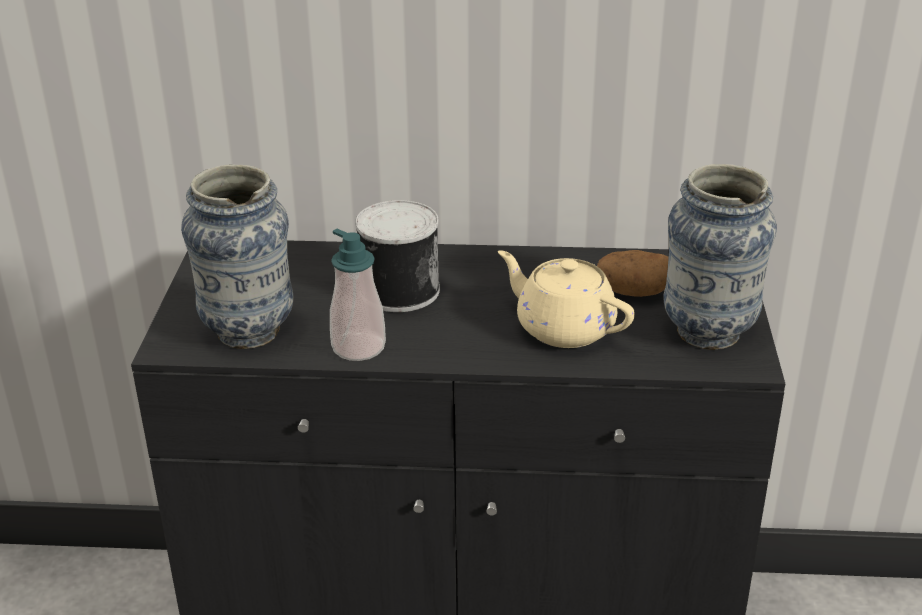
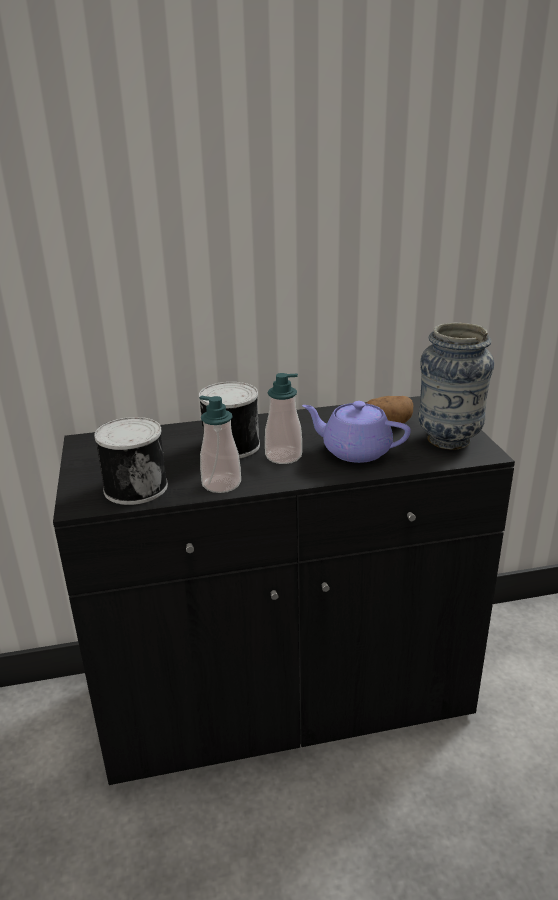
camera: 15 degrees left, 5 degrees down
(249, 332) = (135, 487): vase -> can
(461, 319) = (283, 456): none -> soap dispenser
(563, 327) = (355, 451): beige teapot -> purple teapot

